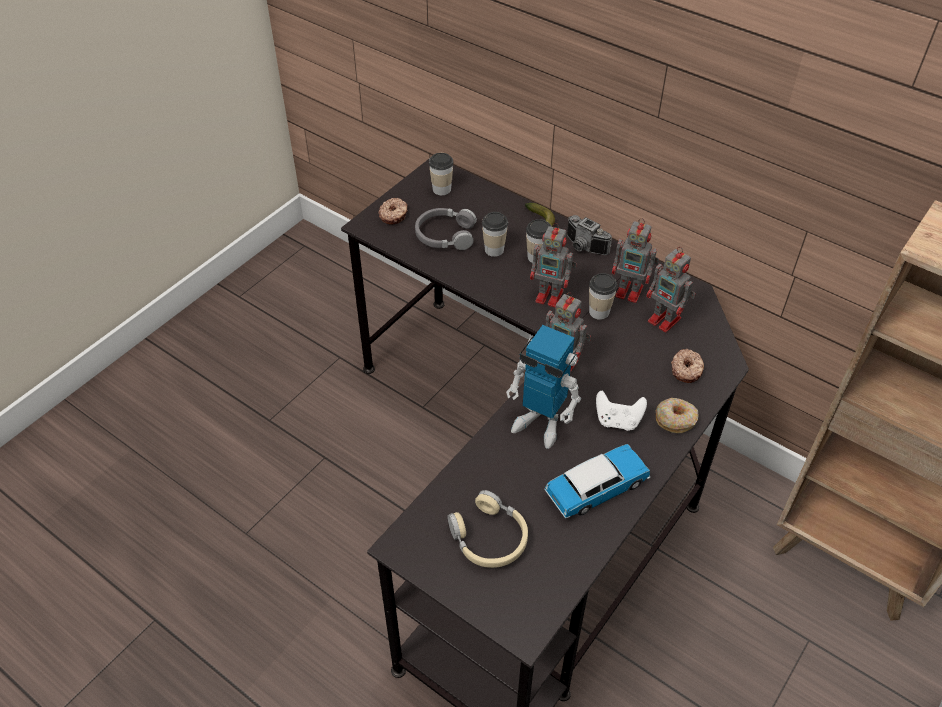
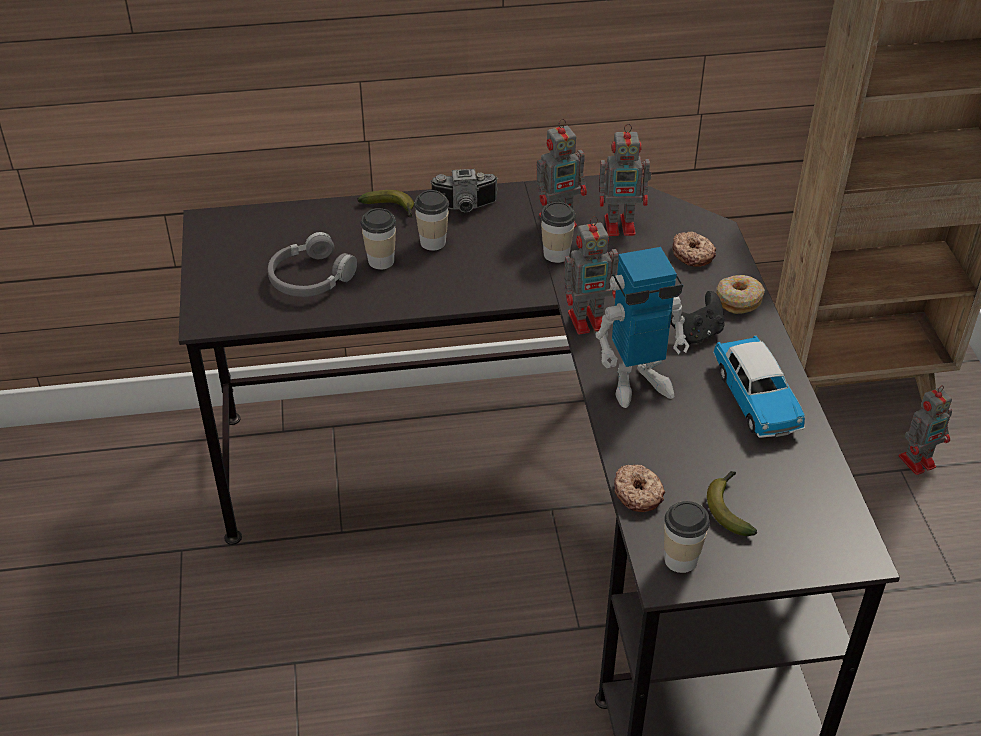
camera: 45 degrees left, 5 degrees down
(394, 215) = (225, 292): donut -> donut (638, 493)
(441, 189) = (243, 237): cup -> cup (680, 559)
(489, 538) = (729, 508): beige headphones -> banana
(551, 296) = (495, 268): toy robot -> toy robot (918, 461)
(597, 488) = (756, 399): toy car -> toy car turned 150 degrees clockwise
(618, 421) = (696, 333): white game controller -> black game controller

